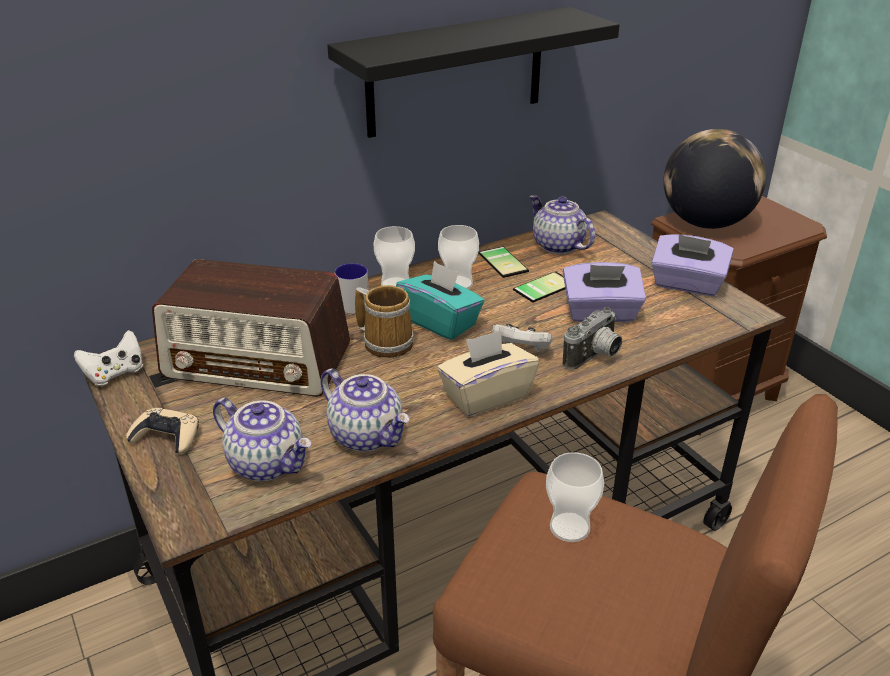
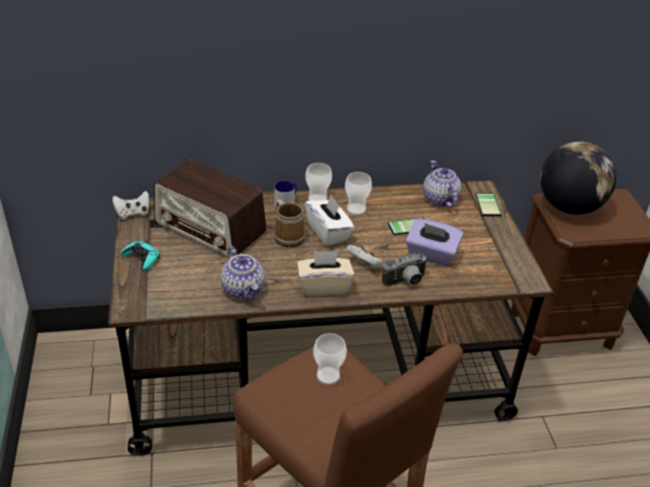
camera: 20 degrees right, 5 degrees up
(166, 437) = (141, 258): beige game controller -> turquoise game controller
(268, 463) = (184, 289): teapot -> none
(440, 322) = (328, 232): turquoise tissue box -> white tissue box
(456, 72) = (383, 74): black shelf -> none
(505, 261) = (397, 201): phone -> phone (490, 205)
(687, 284) = (504, 250): purple tissue box -> none

